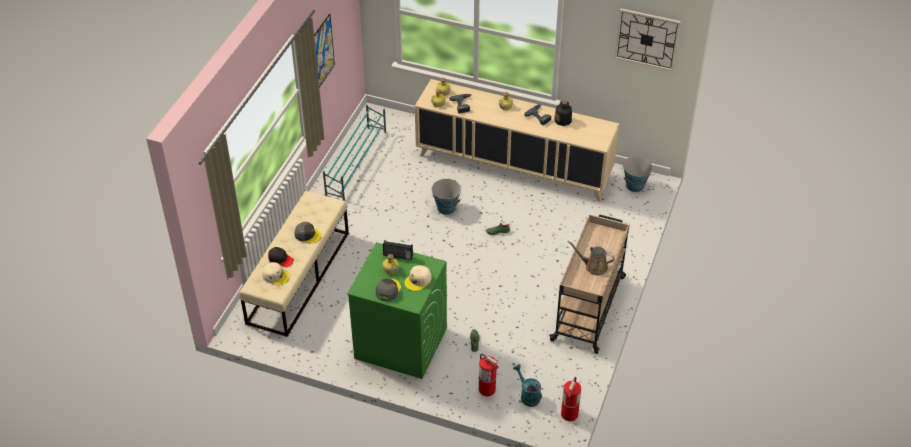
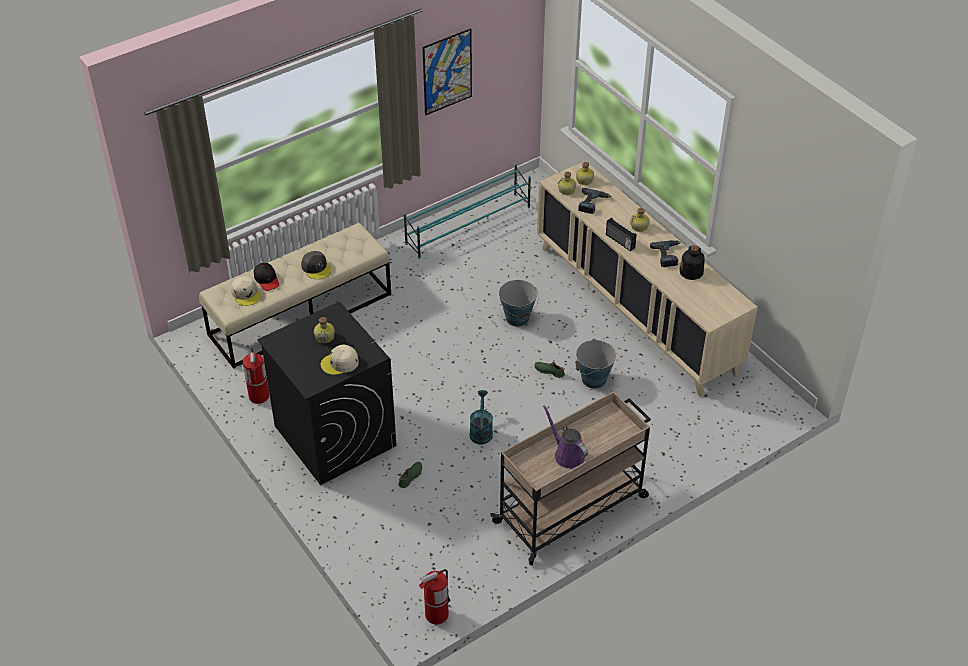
camera: 35 degrees right, 0 degrees up
(388, 290) = (299, 357): grey cap -> none
(398, 256) = (346, 327): radio -> radio (619, 241)
(400, 343) = (334, 435): green washing machine -> black washing machine
(487, 389) = (375, 535): fire extinguisher -> fire extinguisher (259, 396)
(527, 395) = (411, 567): turquoise watering can -> turquoise watering can (481, 430)
(593, 266) = (567, 454): brown watering can -> purple watering can
(635, 186) = (760, 399): bucket -> bucket (594, 379)
(647, 39) = (811, 205): wall clock -> none

